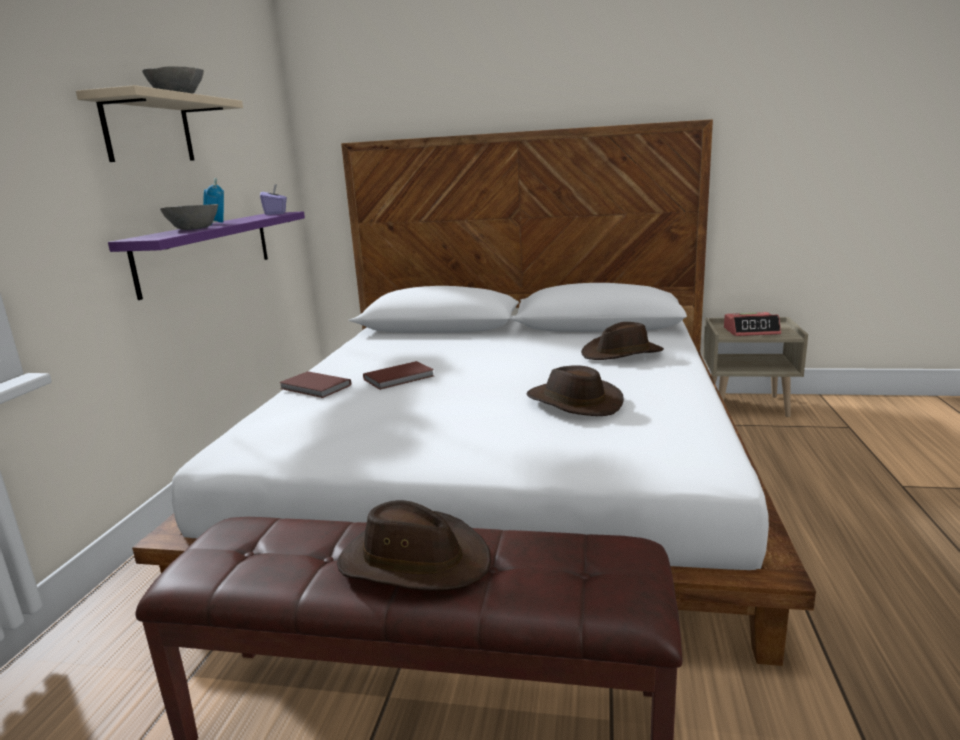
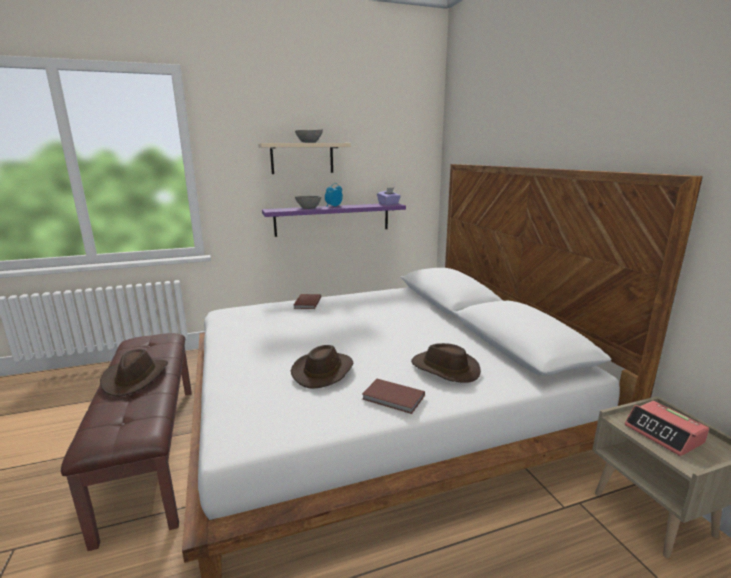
camera: 60 degrees right, 0 degrees up
(400, 378) = (330, 315): brown book -> brown book (393, 398)

